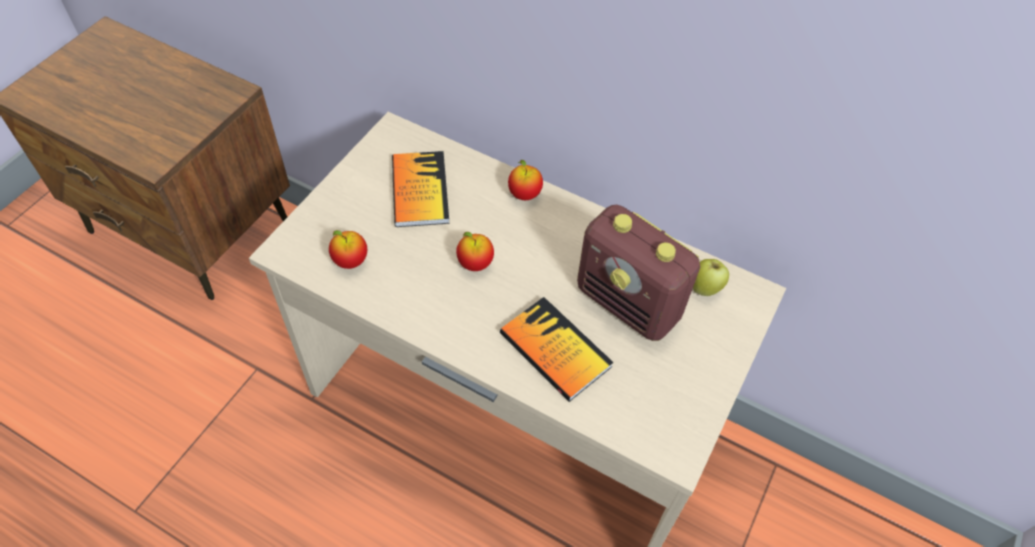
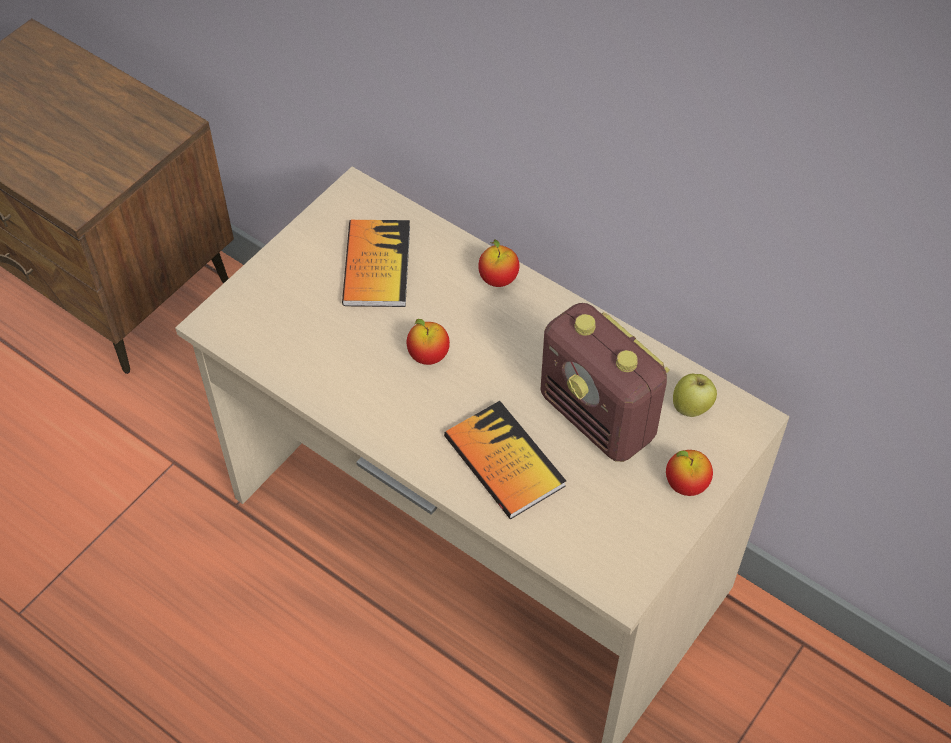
camera: 10 degrees right, 0 degrees up
(350, 261) = (287, 341): apple -> apple (686, 484)

